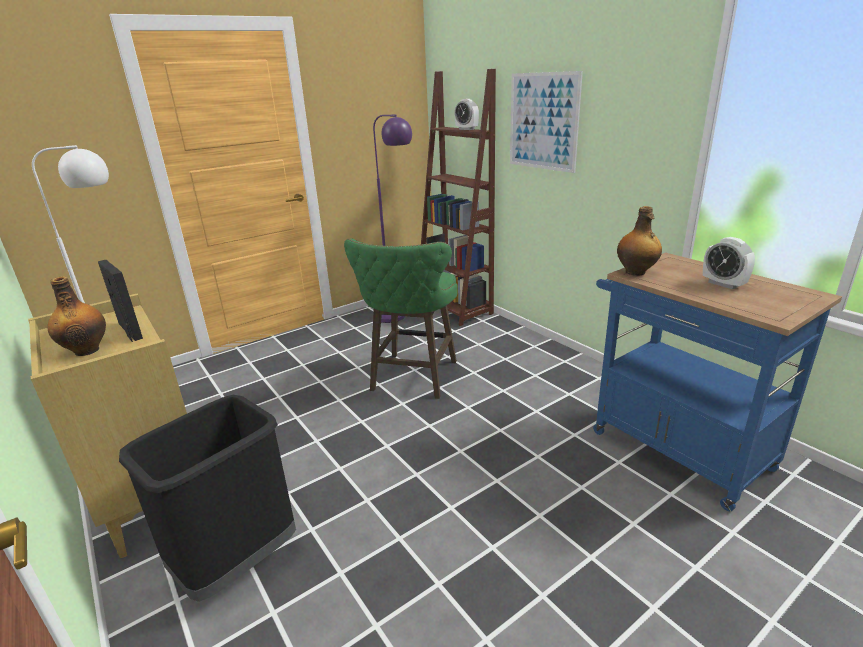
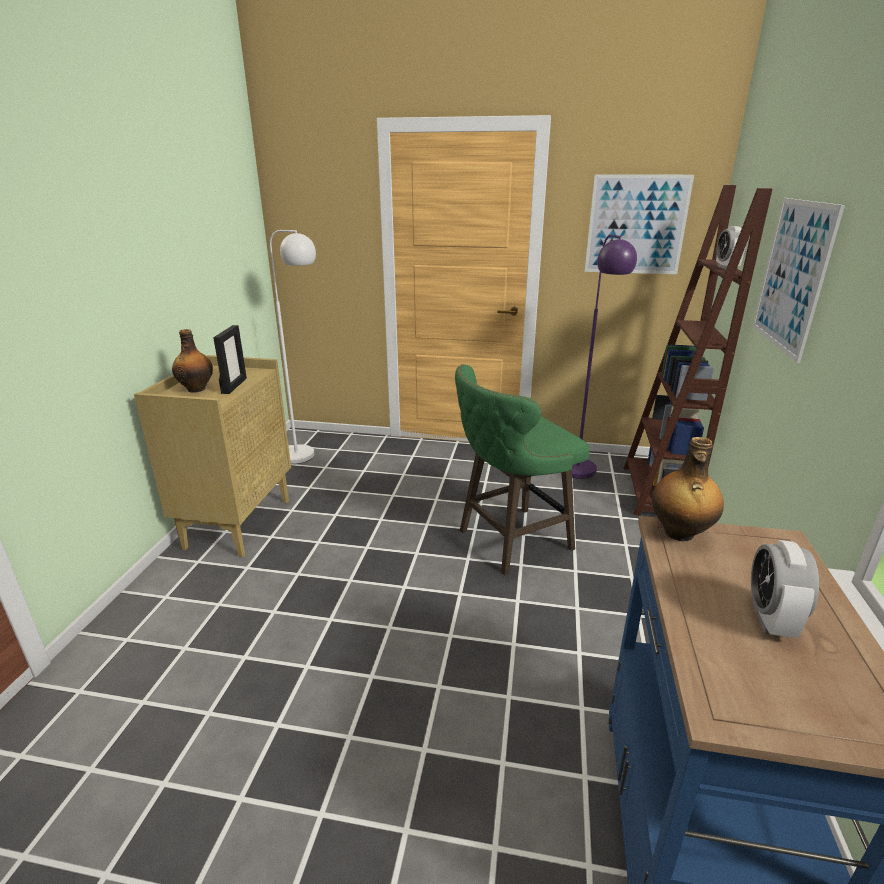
camera: 45 degrees right, 0 degrees up
(237, 563) = (213, 599): black trash can -> none
(375, 108) = (636, 225): none -> picture

